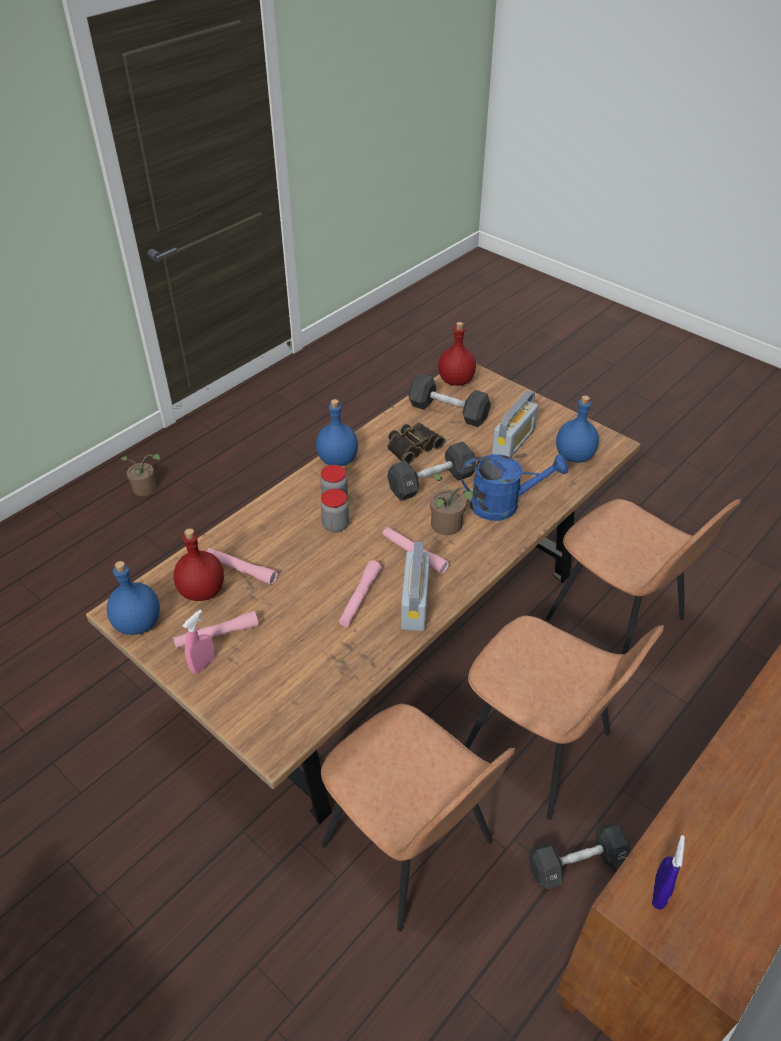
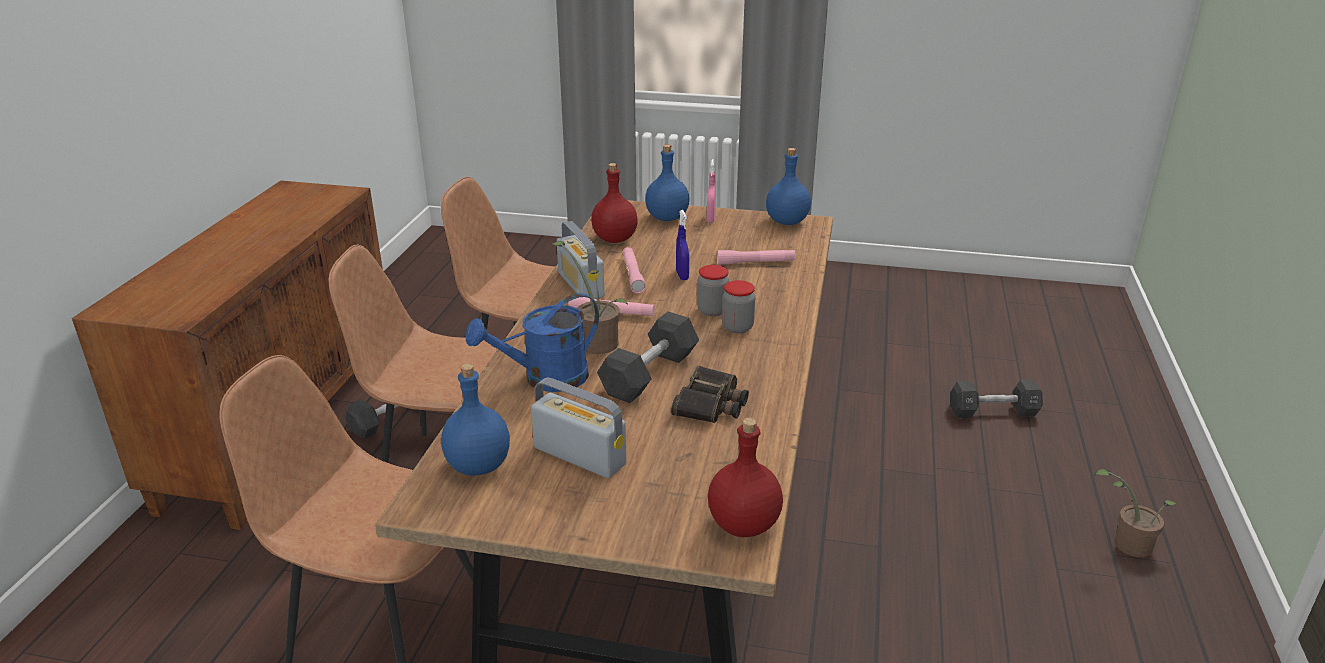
camera: 150 degrees right, 15 degrees down
(203, 591) = (767, 245): red bottle -> red bottle (614, 239)
(217, 635) = (721, 231): pink flashlight -> none
(337, 460) = (782, 361): blue bottle -> blue bottle (667, 217)
(448, 411) = (707, 467): black dumbbell -> black dumbbell (993, 412)
(513, 442) = (579, 456): radio -> radio turned 120 degrees clockwise
(659, 892) = (327, 198): blue spray bottle -> blue spray bottle (682, 276)

